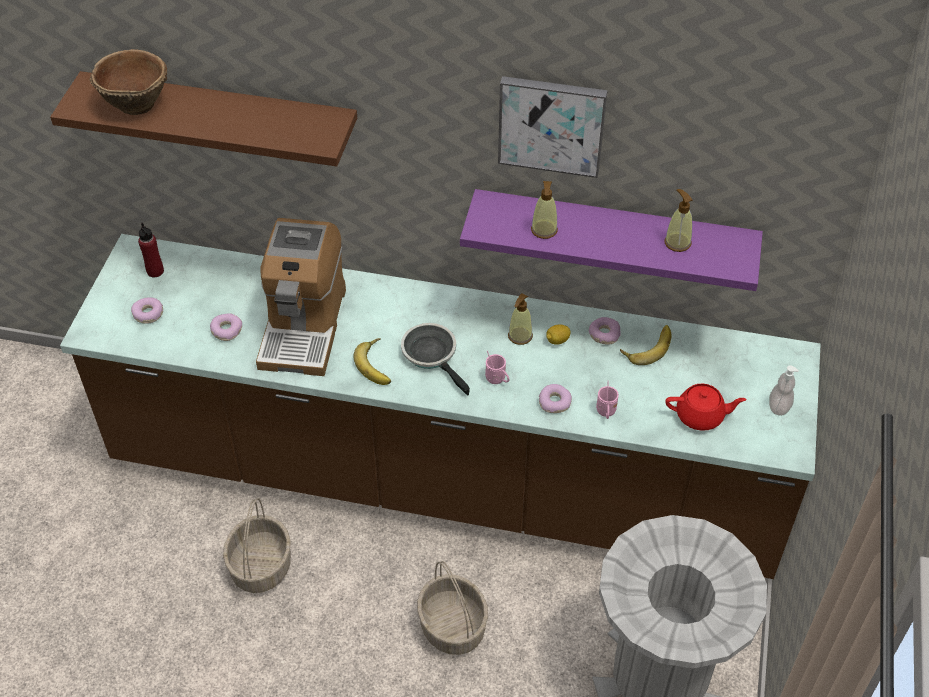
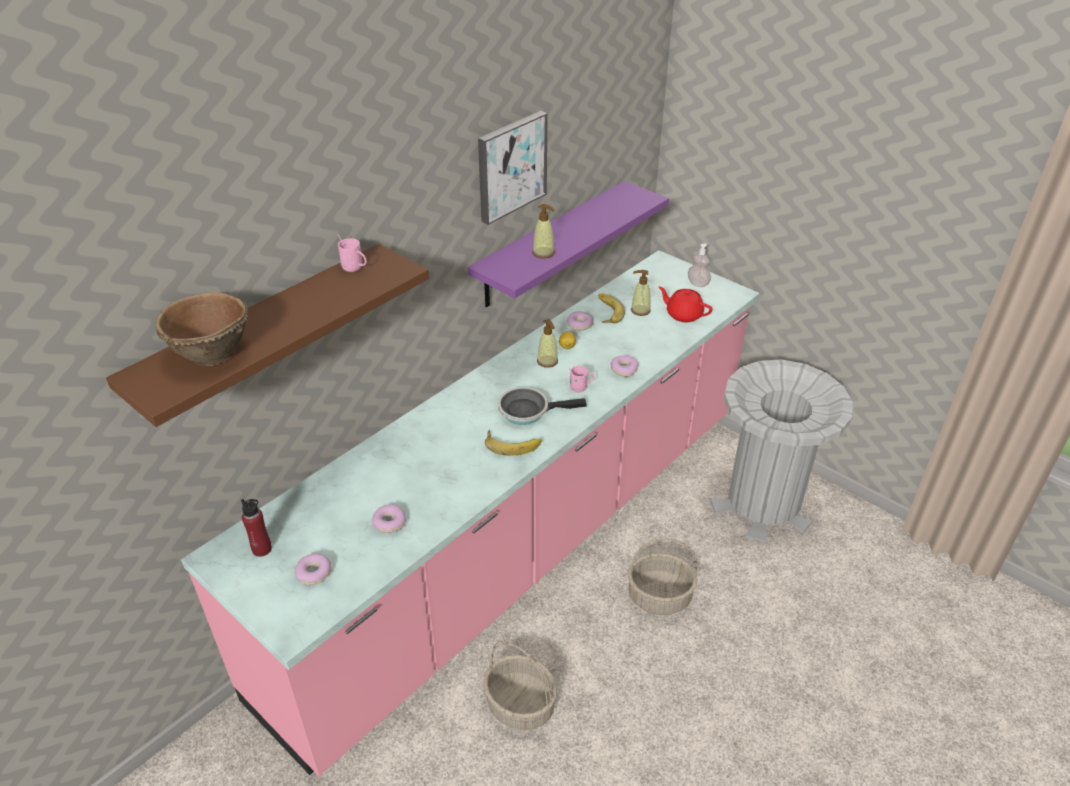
camera: 60 degrees left, 10 degrees down
(303, 326) = (431, 471): coffee machine -> none
(464, 483) = (535, 533): brown counter -> pink counter
(606, 413) = (651, 351): pink mug -> pink mug (355, 269)
(677, 242) = (606, 210): soap dispenser -> soap dispenser (640, 310)
(700, 416) = (683, 314): red teapot -> red teapot turned 90 degrees counterclockwise

